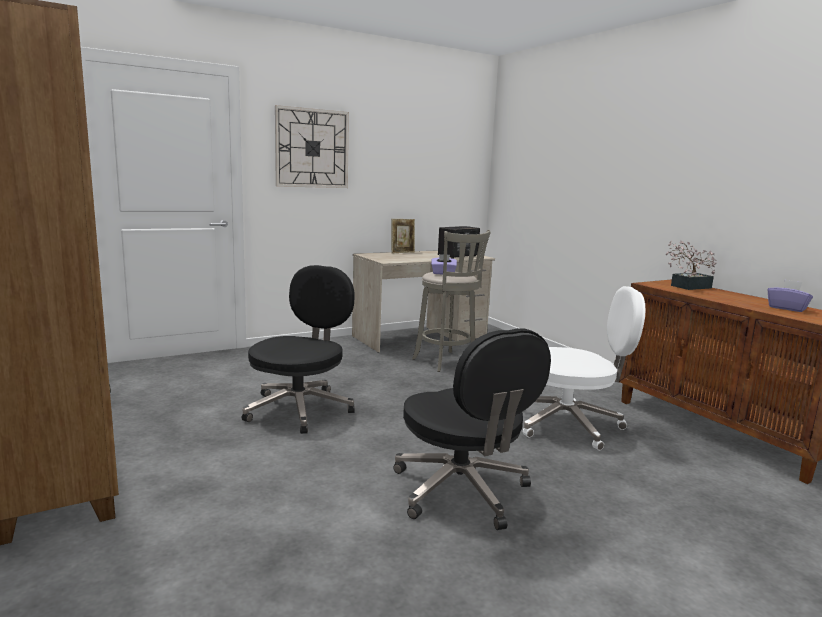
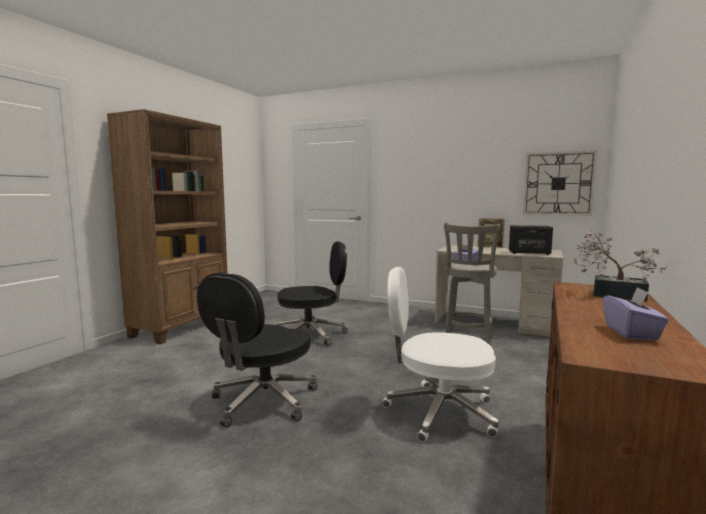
camera: 55 degrees right, 5 degrees down
(312, 148) = (418, 165): wall clock -> wall clock (558, 183)
(569, 424) = (438, 412): white office chair -> white office chair turned 135 degrees clockwise

